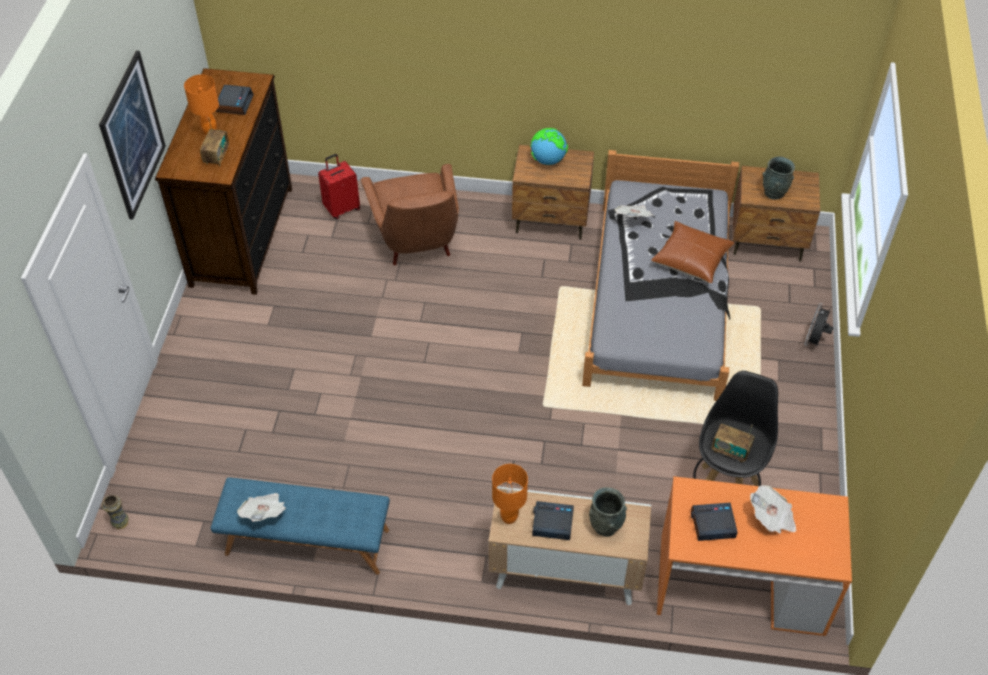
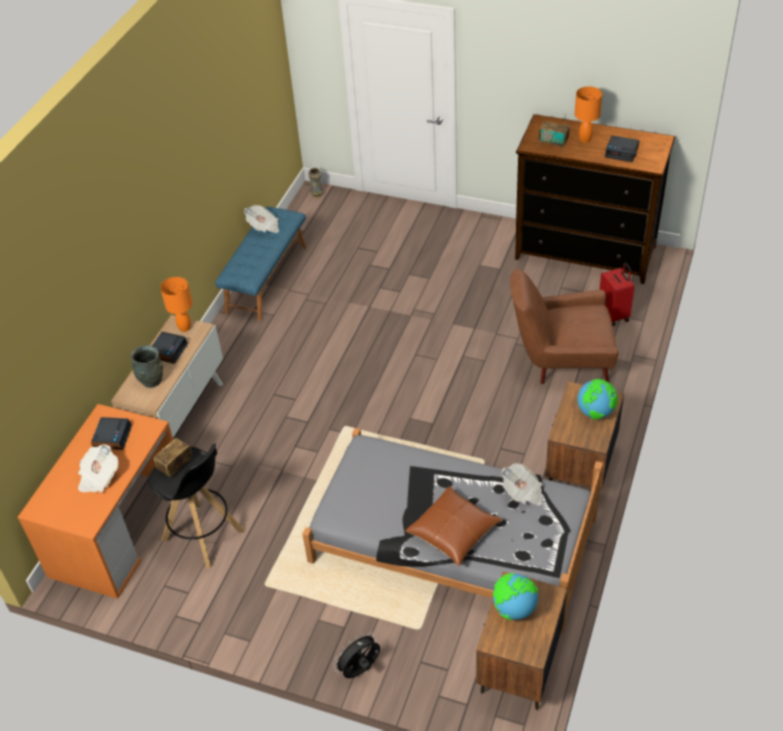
camera: 105 degrees right, 5 degrees down
(132, 135) = (524, 62): picture -> none
(774, 193) = (514, 609): grey vase -> globe
(814, 341) = (360, 670): black fan -> black fan turned 75 degrees counterclockwise

